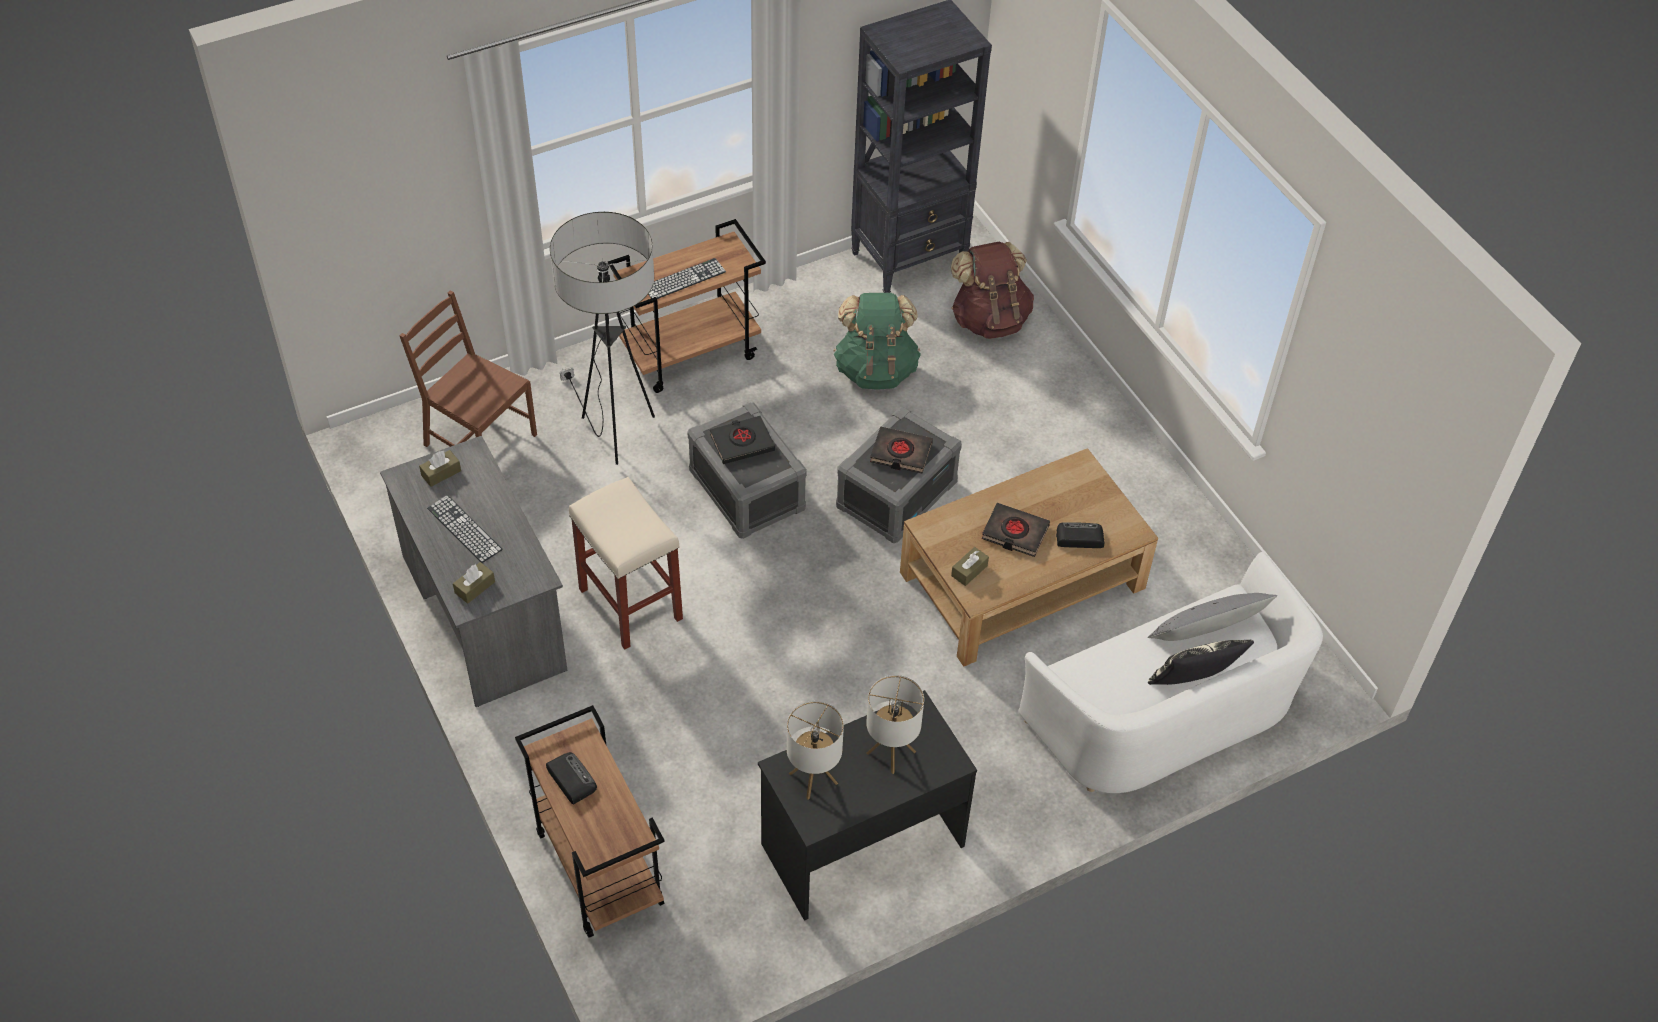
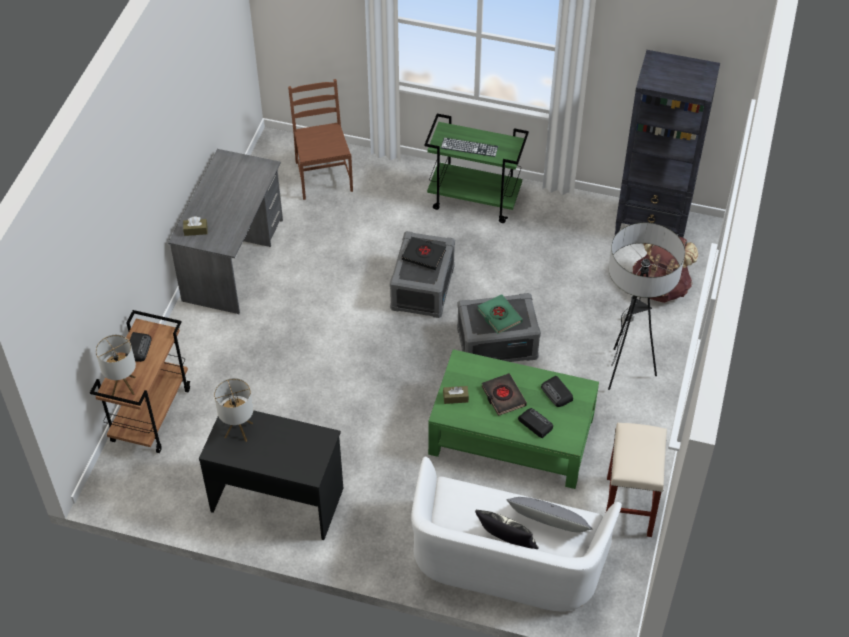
camera: 45 degrees right, 0 degrees up
(441, 473) = (242, 167): brown tissue box -> none
(464, 529) = (222, 200): keyboard -> none
(615, 434) = (390, 216): floor lamp -> floor lamp (625, 371)
(632, 604) = (303, 305): beige stool -> beige stool (629, 507)
(691, 353) = (475, 200): brown cart -> green cart
(876, 370) = (563, 272): green backpack -> none
(890, 752) = (288, 446): table lamp -> table lamp (123, 386)
(900, 453) = (499, 316): black book -> green book
(1021, 580) = (511, 434): brown coffee table -> green coffee table
(1063, 490) = (557, 393): none -> radio

